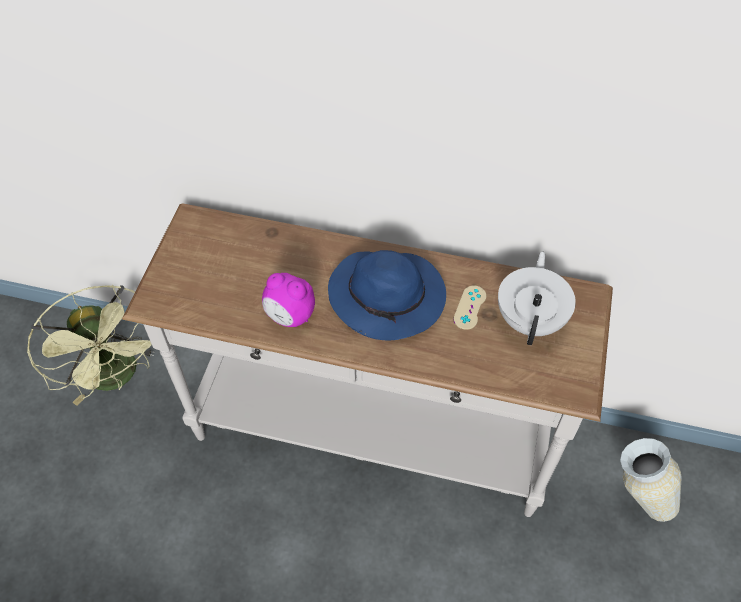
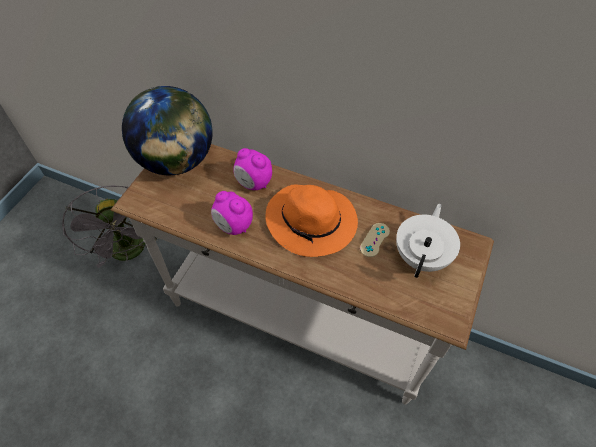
camera: 10 degrees right, 0 degrees up
(118, 377) = (130, 252): green fan -> grey fan
(195, 243) = (177, 161): none -> globe
(303, 258) = (253, 183): none -> alarm clock
(388, 297) = (312, 223): blue hat -> orange hat
(637, 498) = (491, 404): vase -> none

